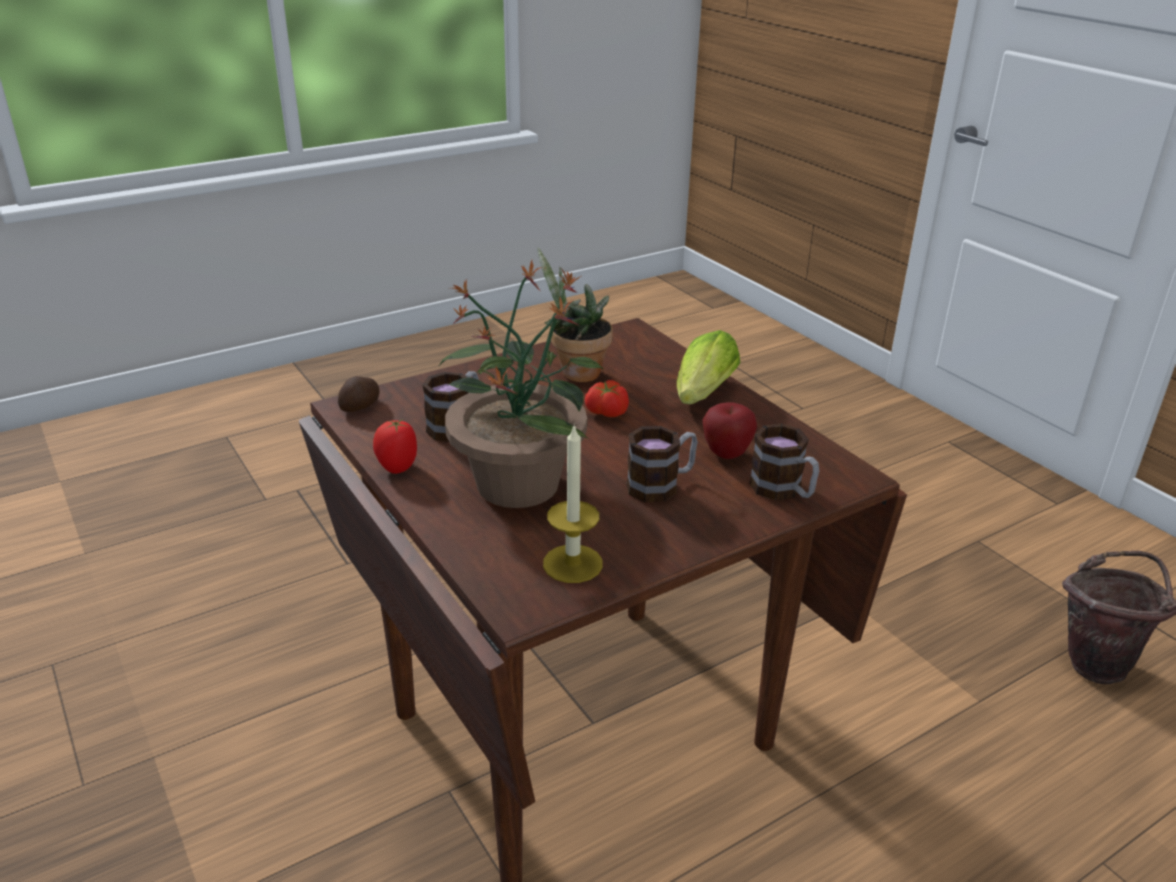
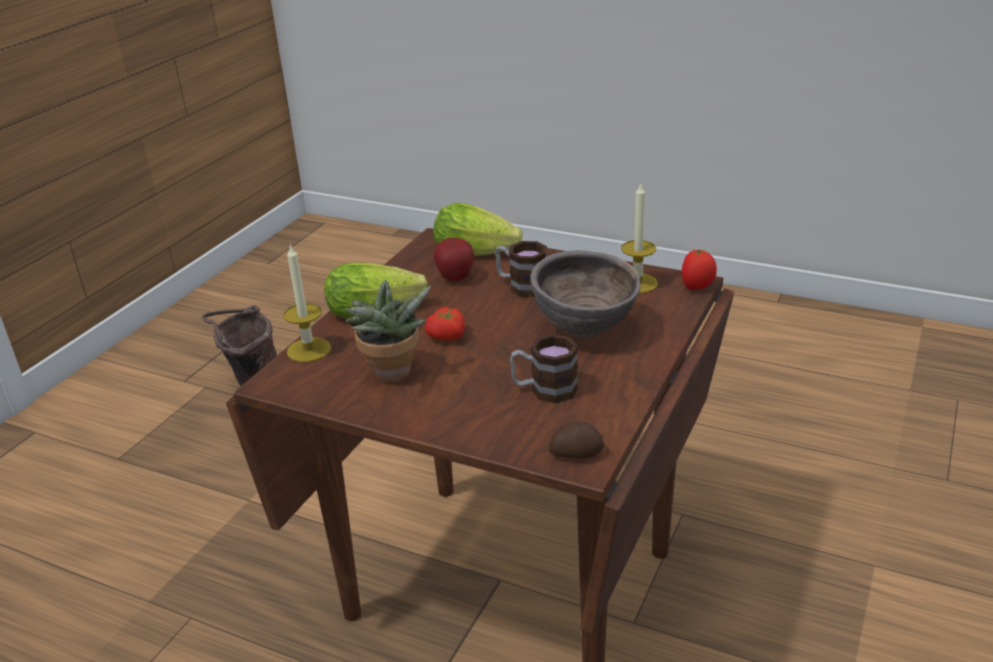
camera: 120 degrees left, 0 degrees up
(397, 467) = (633, 385): tomato -> tomato (697, 287)
(518, 482) = (585, 331): potted plant -> brown bowl
(665, 352) = (309, 350): none -> candle
(783, 491) = (479, 251): mug -> lettuce

